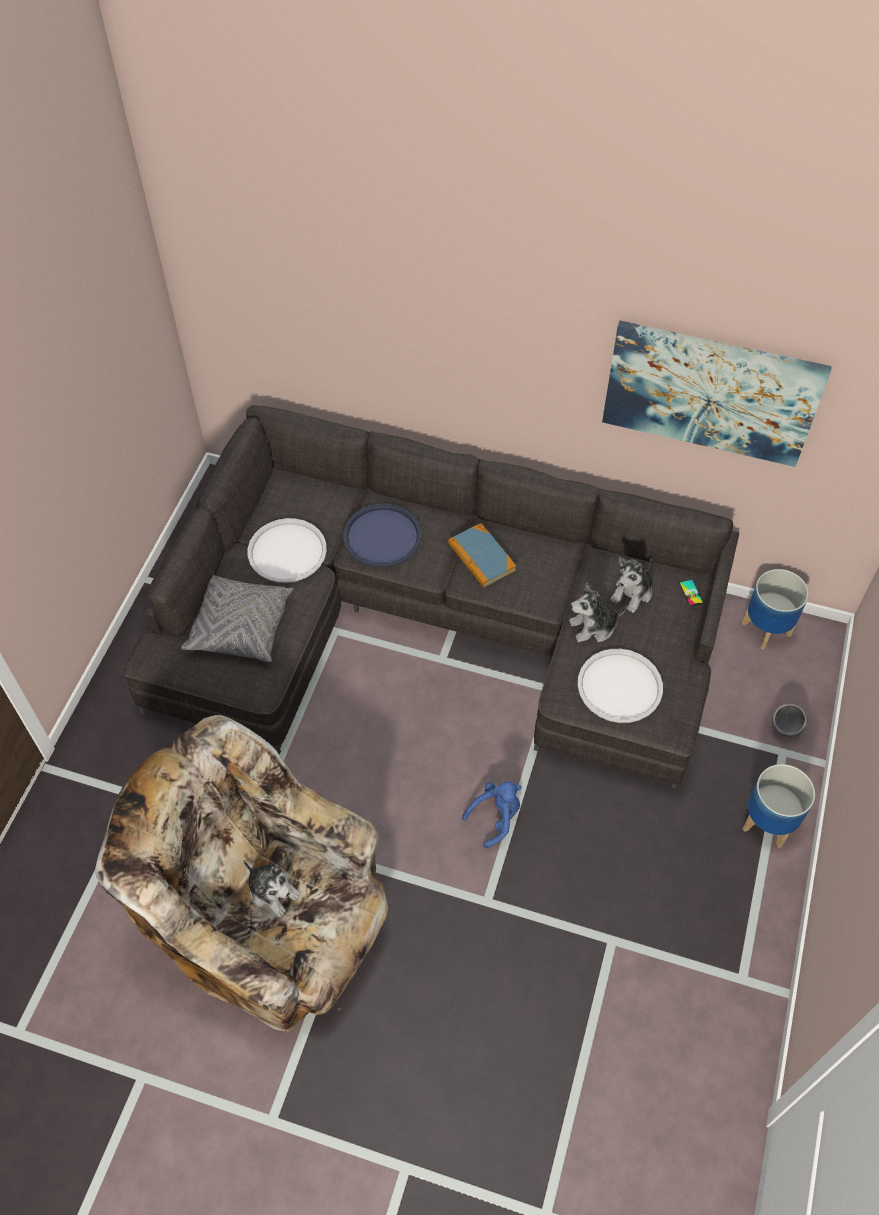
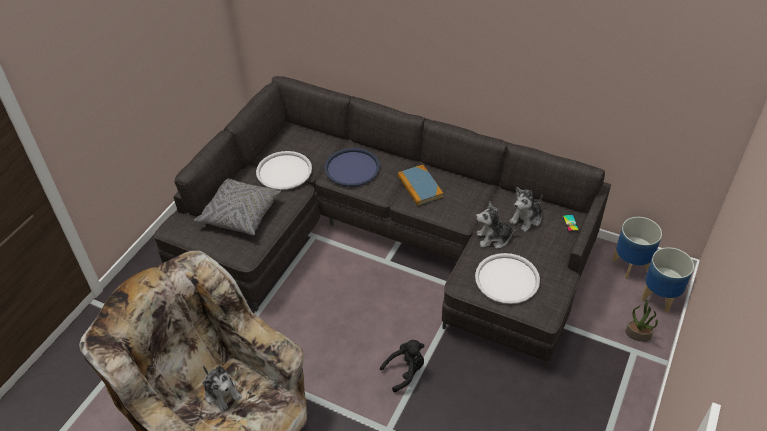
camera: 10 degrees right, 10 degrees down
(496, 817) = (405, 371): blue plush toy -> black plush toy
(711, 392) = (588, 63): picture -> none
(768, 822) = (617, 399): planter -> planter (660, 296)
(785, 728) = (638, 334): grey bowl -> potted plant

